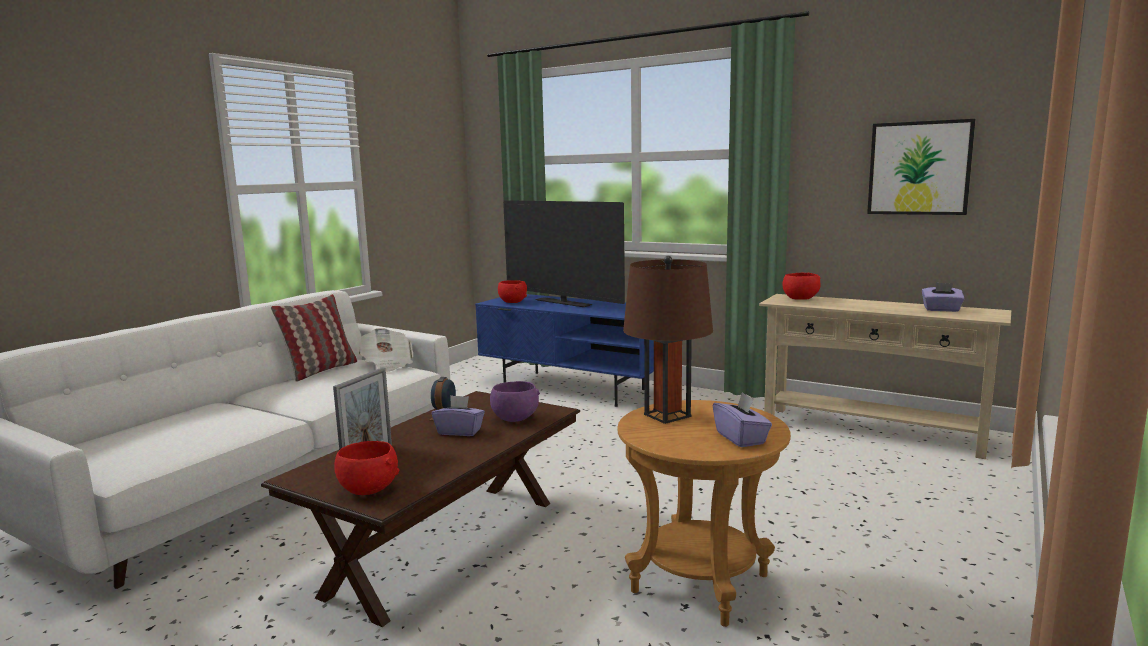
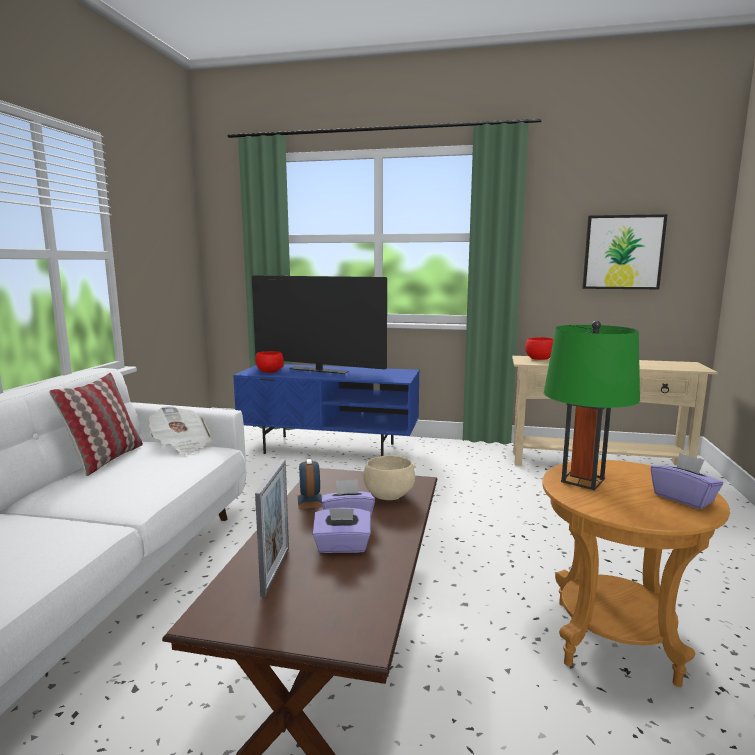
camera: 20 degrees left, 0 degrees up
(368, 490) = (322, 621): red bowl -> none
(514, 419) = (388, 496): purple bowl -> beige bowl
(667, 415) = (582, 480): brown table lamp -> green table lamp
(941, 309) = (654, 363): purple tissue box -> purple tissue box (342, 546)

